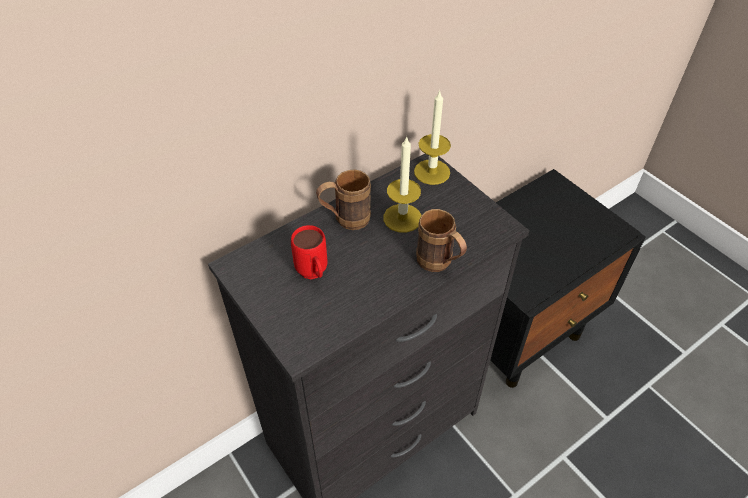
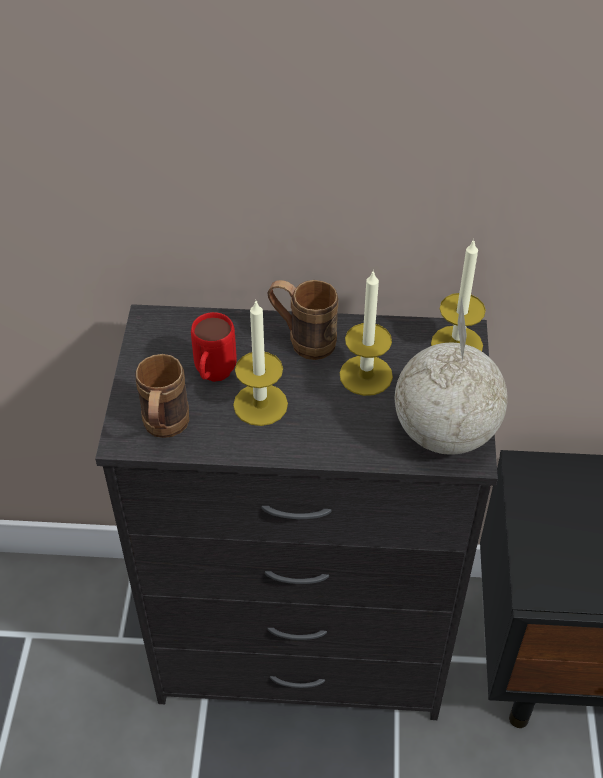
camera: 40 degrees right, 0 degrees up
(361, 273) = (260, 404): none -> candle
(439, 265) = (350, 448): brown mug -> brown mug (164, 430)
(478, 222) = (445, 432): none -> globe

